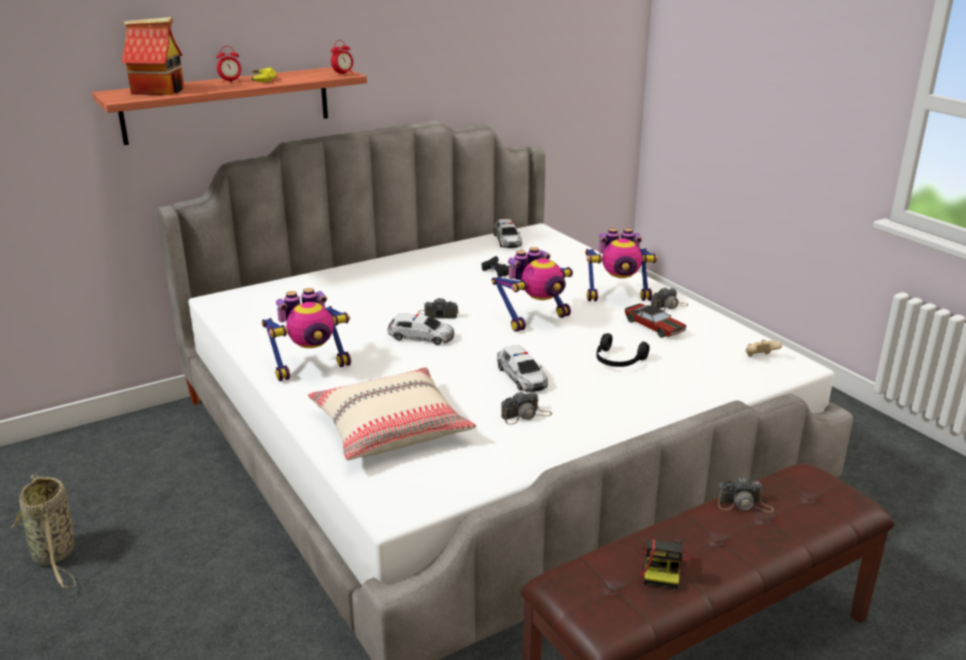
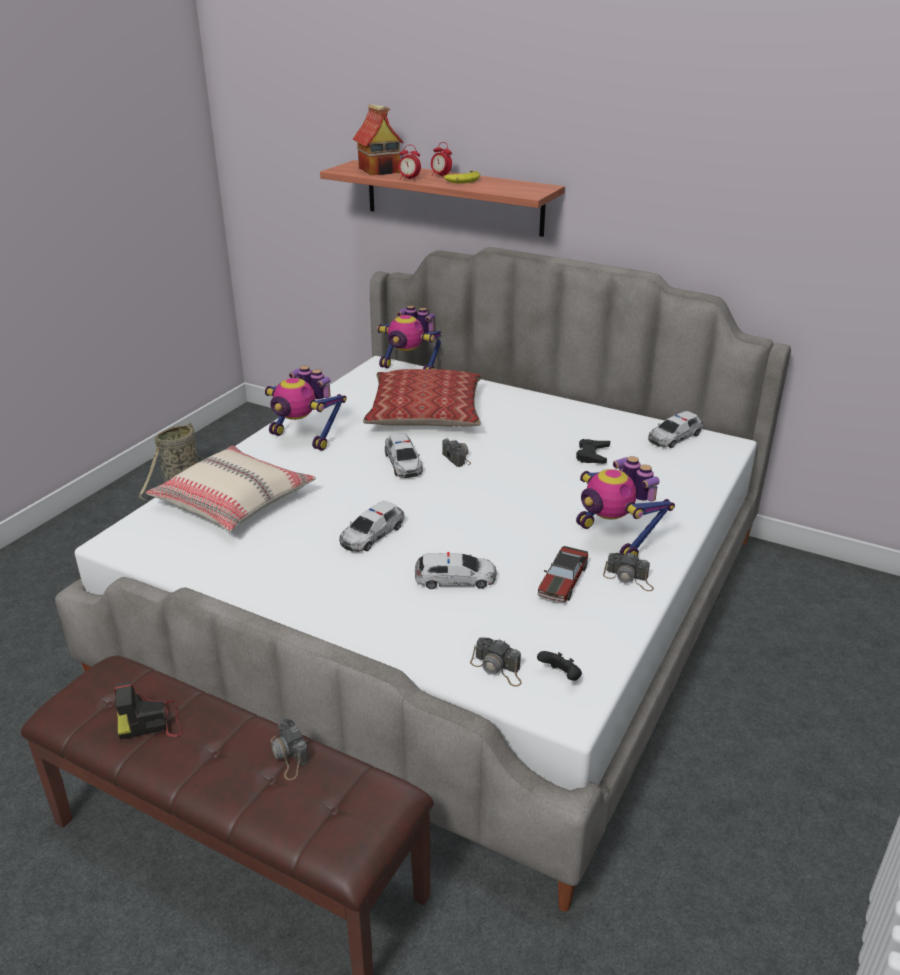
camera: 60 degrees right, 5 degrees up
(343, 74) = (527, 193): alarm clock -> alarm clock (409, 179)
(345, 306) = (425, 413): none -> pillow
(526, 415) = (300, 557): camera -> camera (498, 669)
(535, 319) = (500, 507): toy robot -> toy robot (410, 368)
(618, 361) = (455, 579): black headphones -> toy car
(760, 357) = (561, 677): beige game controller -> black game controller

